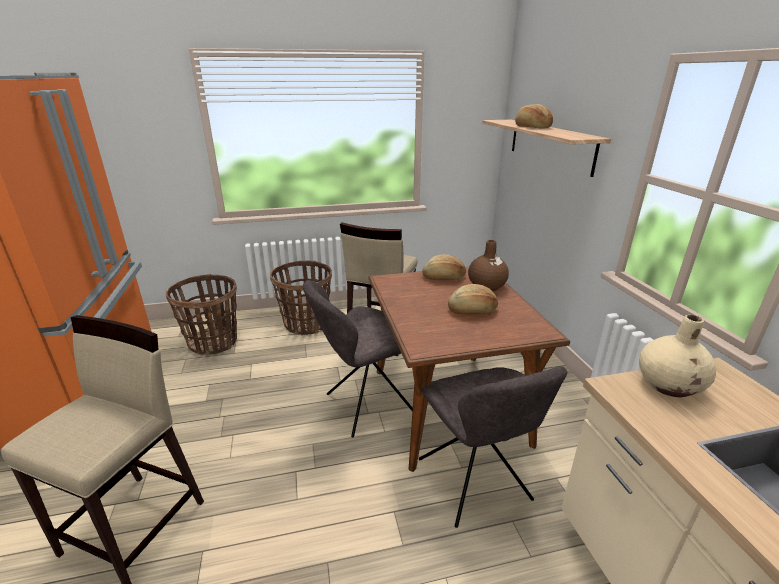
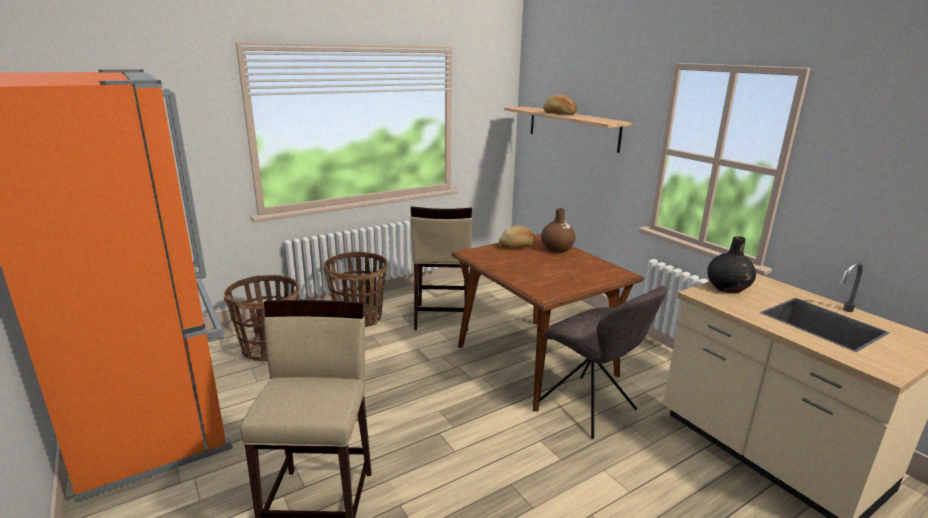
camera: 20 degrees left, 5 degrees down
(366, 405) = (466, 373): grey chair -> none
(472, 310) = (560, 266): bread -> none
(669, 385) = (728, 288): beige vase -> black vase

